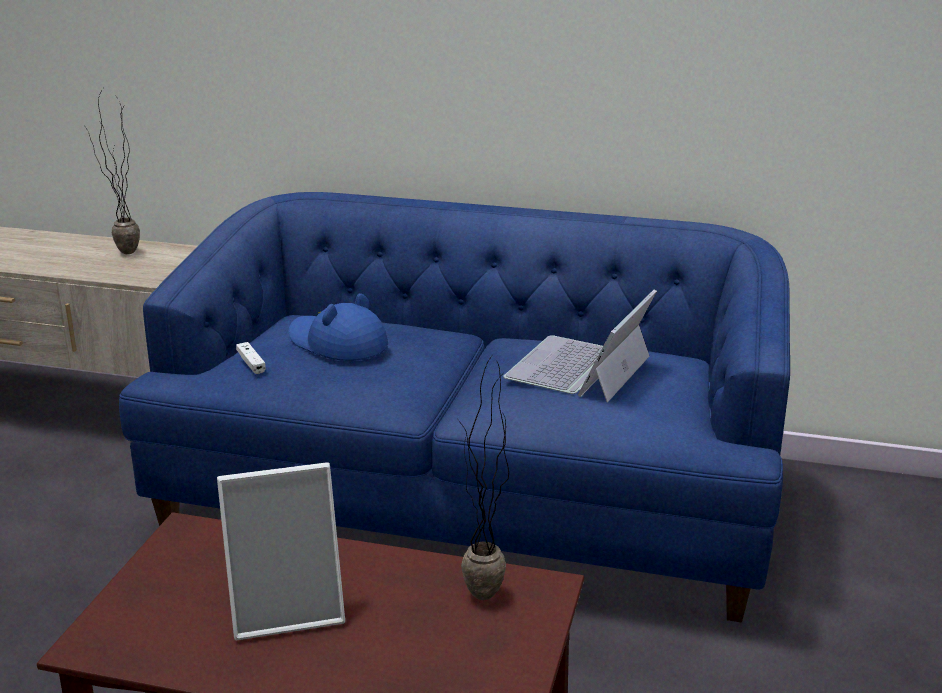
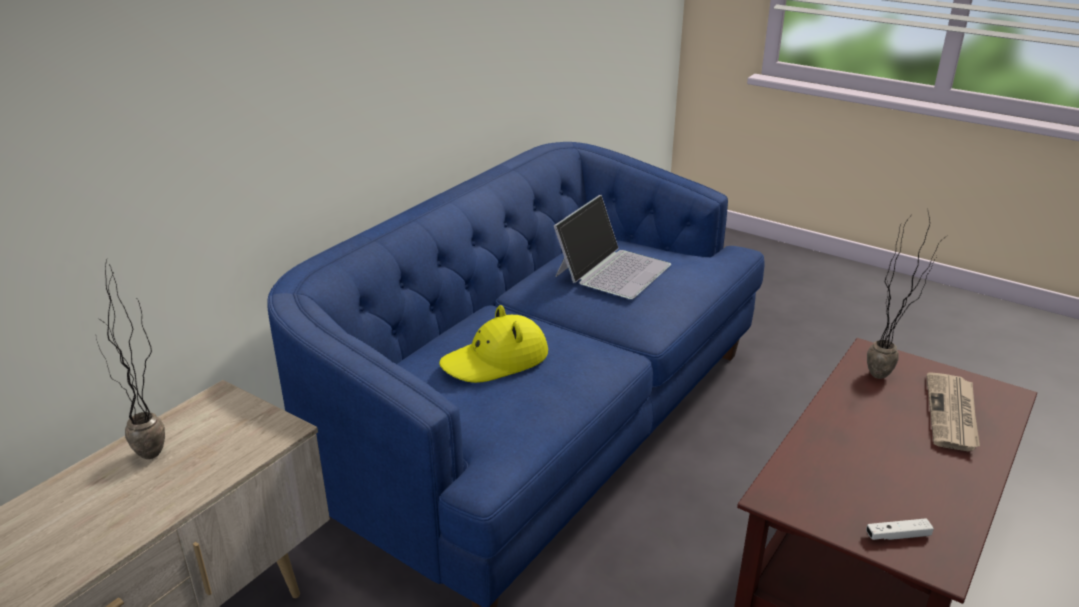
camera: 70 degrees left, 5 degrees up
(251, 363) = (508, 411): white game controller -> white game controller (897, 535)
(287, 609) = (892, 457): picture frame -> none
(337, 343) = (496, 360): blue hat -> yellow hat
(413, 662) = (952, 414): none -> newspaper
(579, 368) = (612, 269): laptop -> laptop turned 105 degrees counterclockwise

